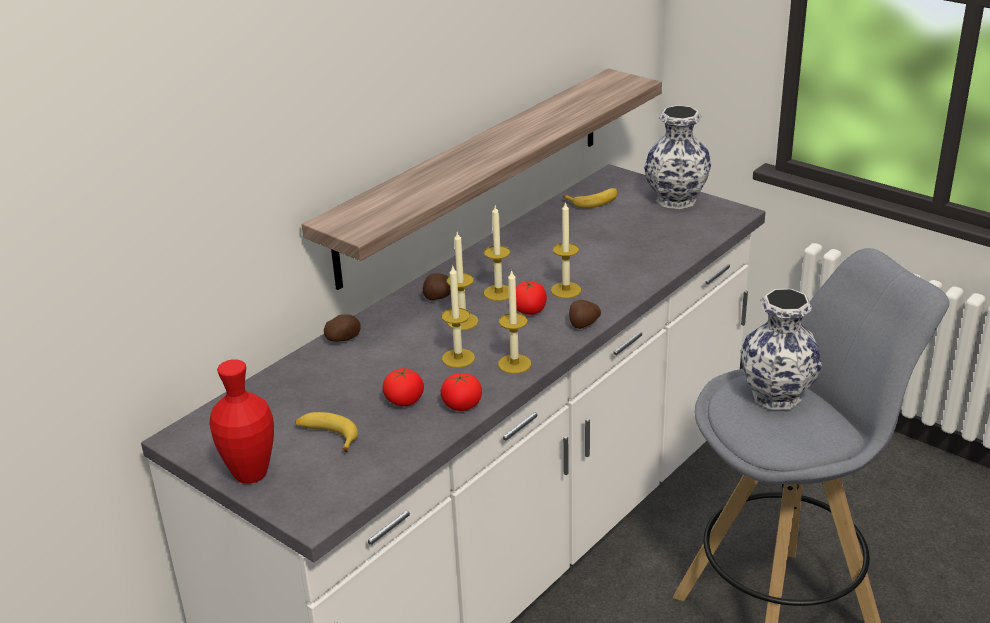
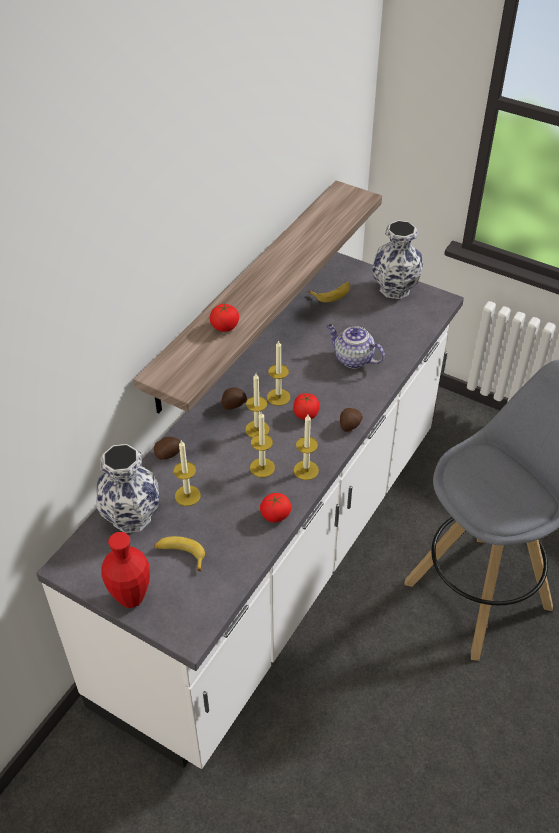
camera: 10 degrees left, 15 degrees up
(404, 401) = (230, 514): tomato -> tomato (224, 327)
(566, 290) = (329, 391): candle -> candle (187, 495)
(604, 261) = (352, 359): none -> teapot
(777, 396) = (491, 468): vase -> vase (132, 518)

